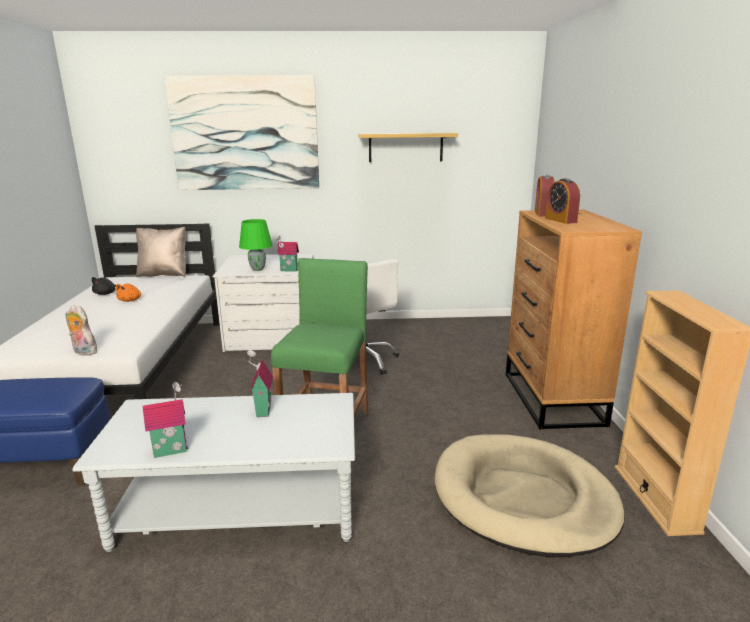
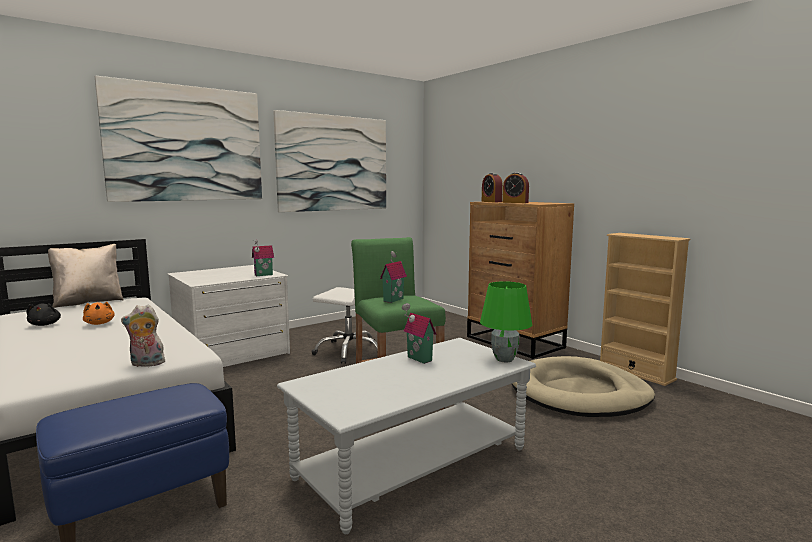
camera: 35 degrees left, 10 degrees down
(170, 449) = (402, 395): toy house -> toy house (392, 299)
(257, 269) = (229, 278): green table lamp -> green table lamp (504, 359)
(405, 147) = (333, 163): shelf -> picture

